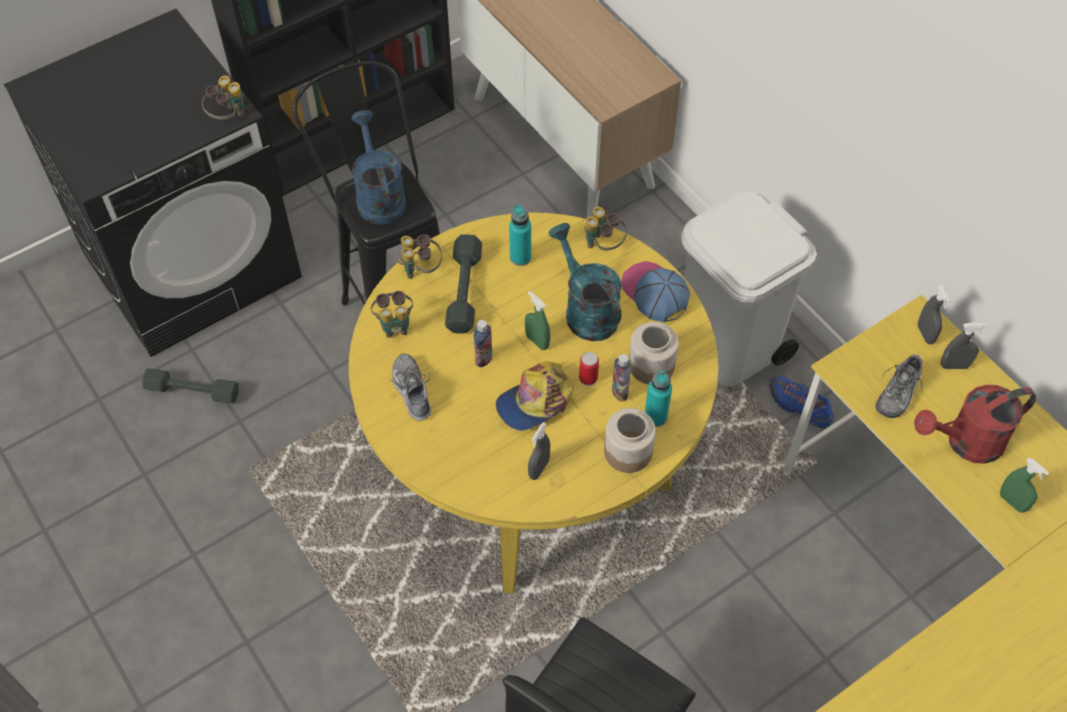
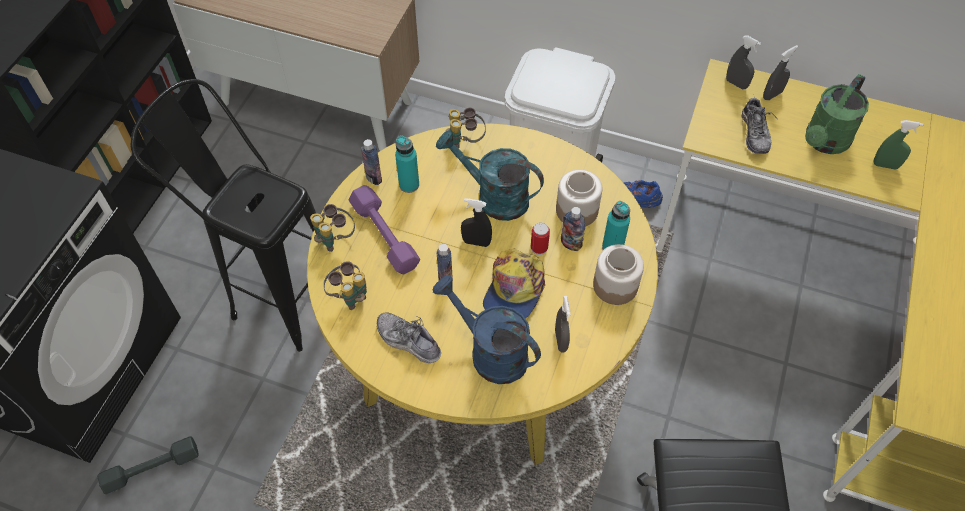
camera: 35 degrees left, 0 degrees up
(228, 117) = (69, 197): binoculars -> none
(378, 196) = (246, 200): blue watering can -> blue watering can (490, 352)
(464, 290) = (385, 235): grey dumbbell -> purple dumbbell
(495, 234) = (373, 178): none -> bottle
(537, 341) = (476, 242): green spray bottle -> black spray bottle
(654, 293) = (533, 156): cap -> none
(966, 442) = (824, 142): red watering can -> green watering can

